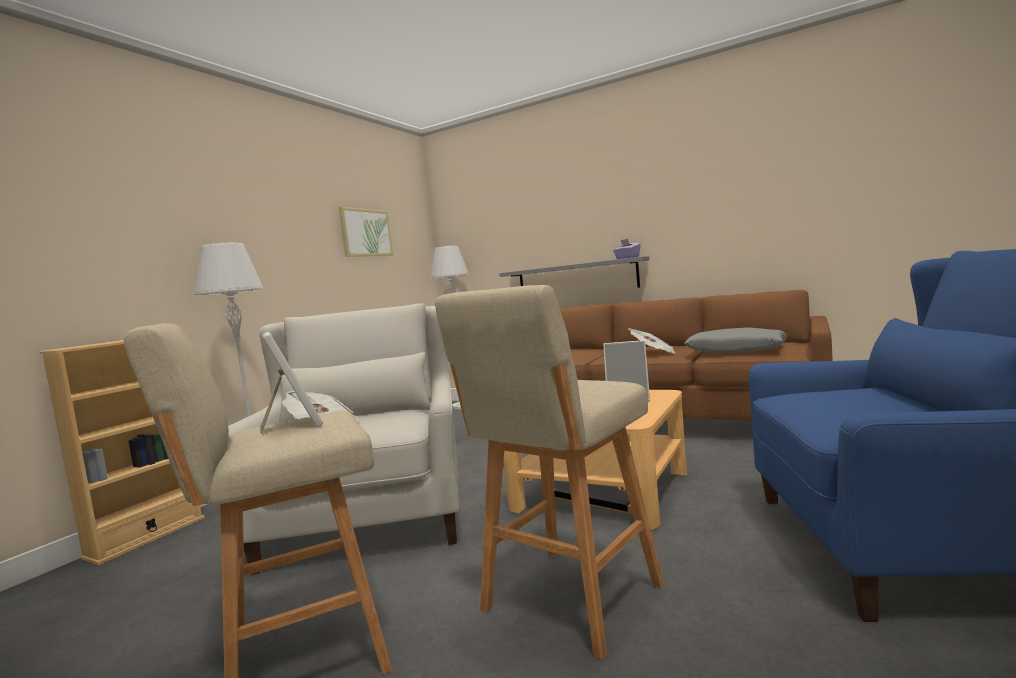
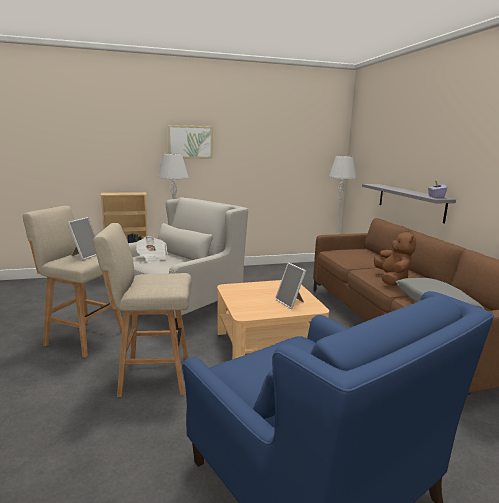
camera: 45 degrees right, 10 degrees up
(366, 233) = (284, 143): picture -> picture (190, 142)
(653, 353) = (392, 280): newspaper -> brown plush toy

